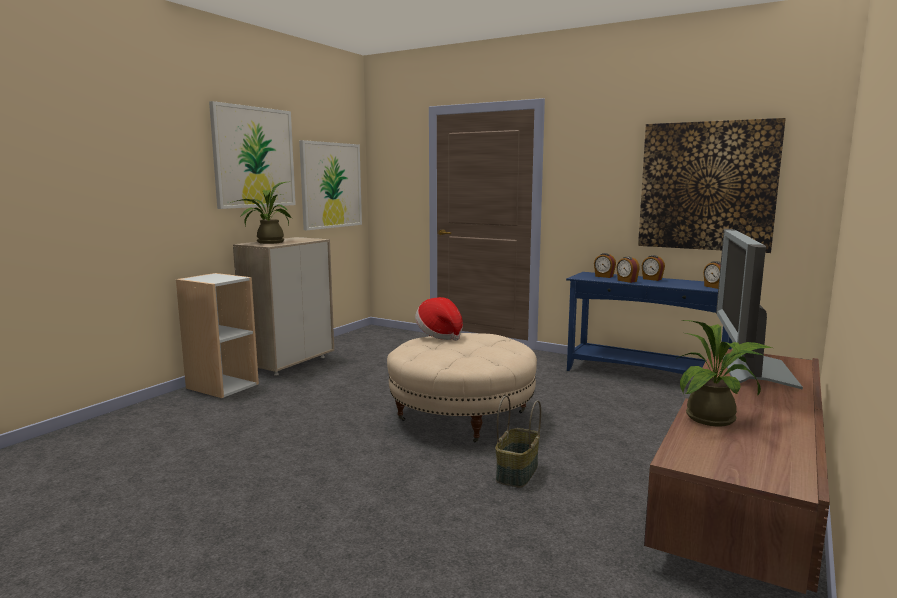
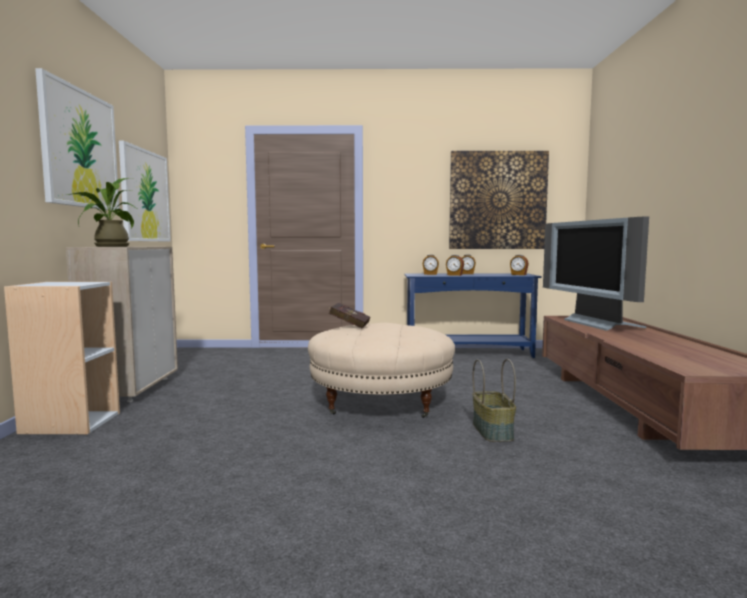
camera: 30 degrees left, 5 degrees down
(440, 335) = (348, 325): hat -> red book
(717, 419) = (648, 347): potted plant -> none

